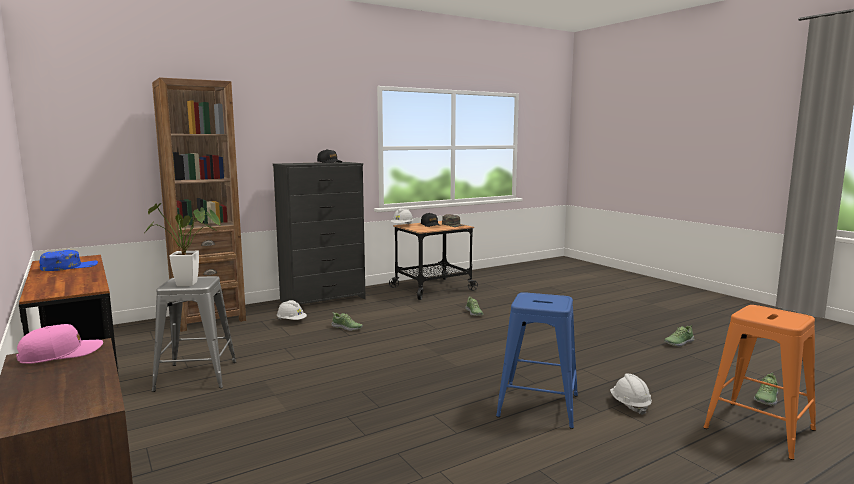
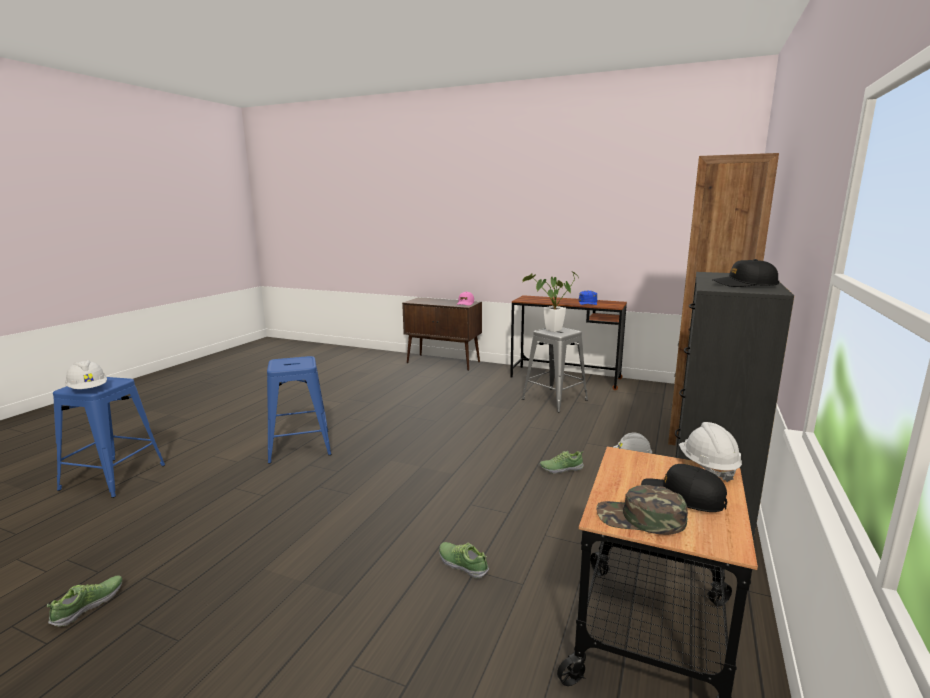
camera: 145 degrees right, 5 degrees up
(629, 405) = (221, 467): white hard hat -> white hard hat (88, 390)
(759, 429) = (113, 477): orange stool -> blue stool
(765, 398) = (64, 516): shoe -> none

